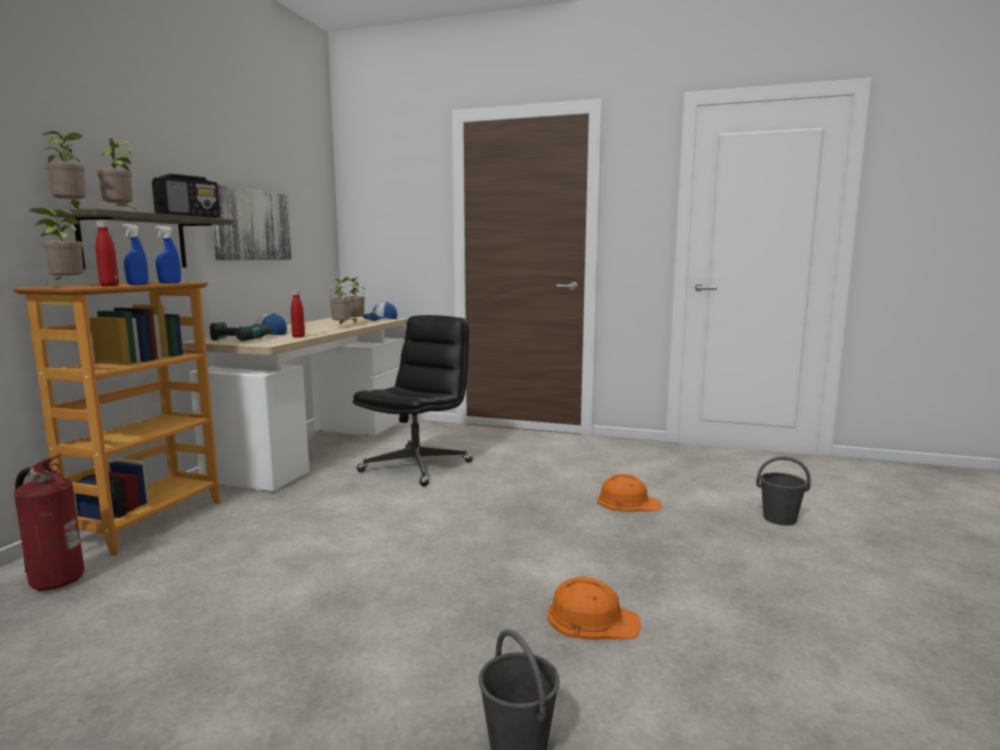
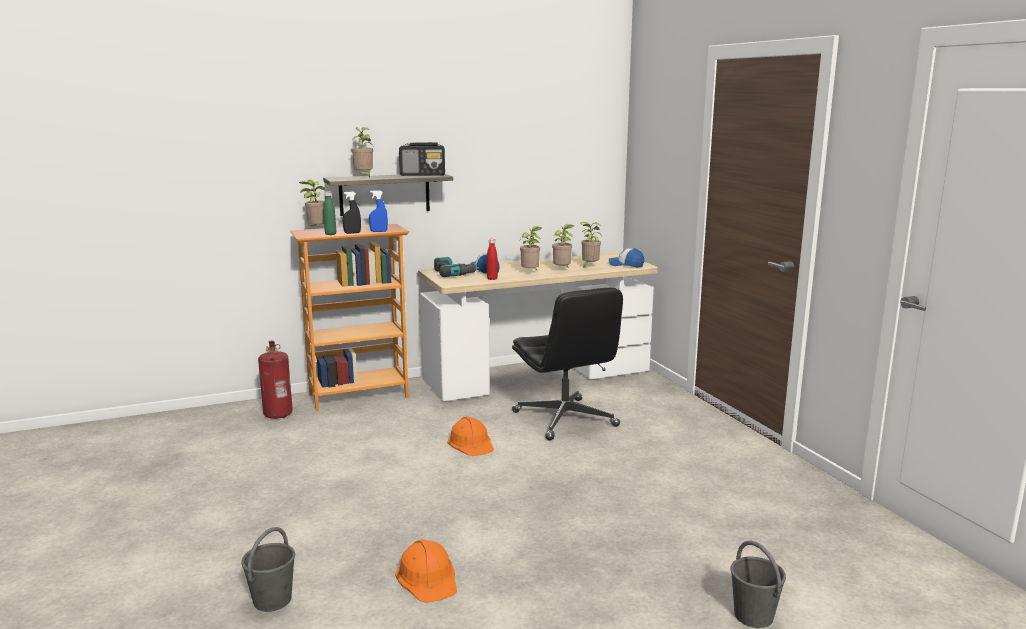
camera: 50 degrees right, 5 degrees up
(72, 209) = (330, 178): potted plant -> potted plant (531, 273)
(109, 286) = (330, 234): red bottle -> green bottle
(138, 284) = (352, 233): blue spray bottle -> black spray bottle
(251, 225) = (503, 171): picture -> none
(416, 466) = (565, 419): black office chair -> black office chair turned 75 degrees clockwise
(628, 502) = (651, 526): orange hard hat -> orange hard hat (471, 443)

